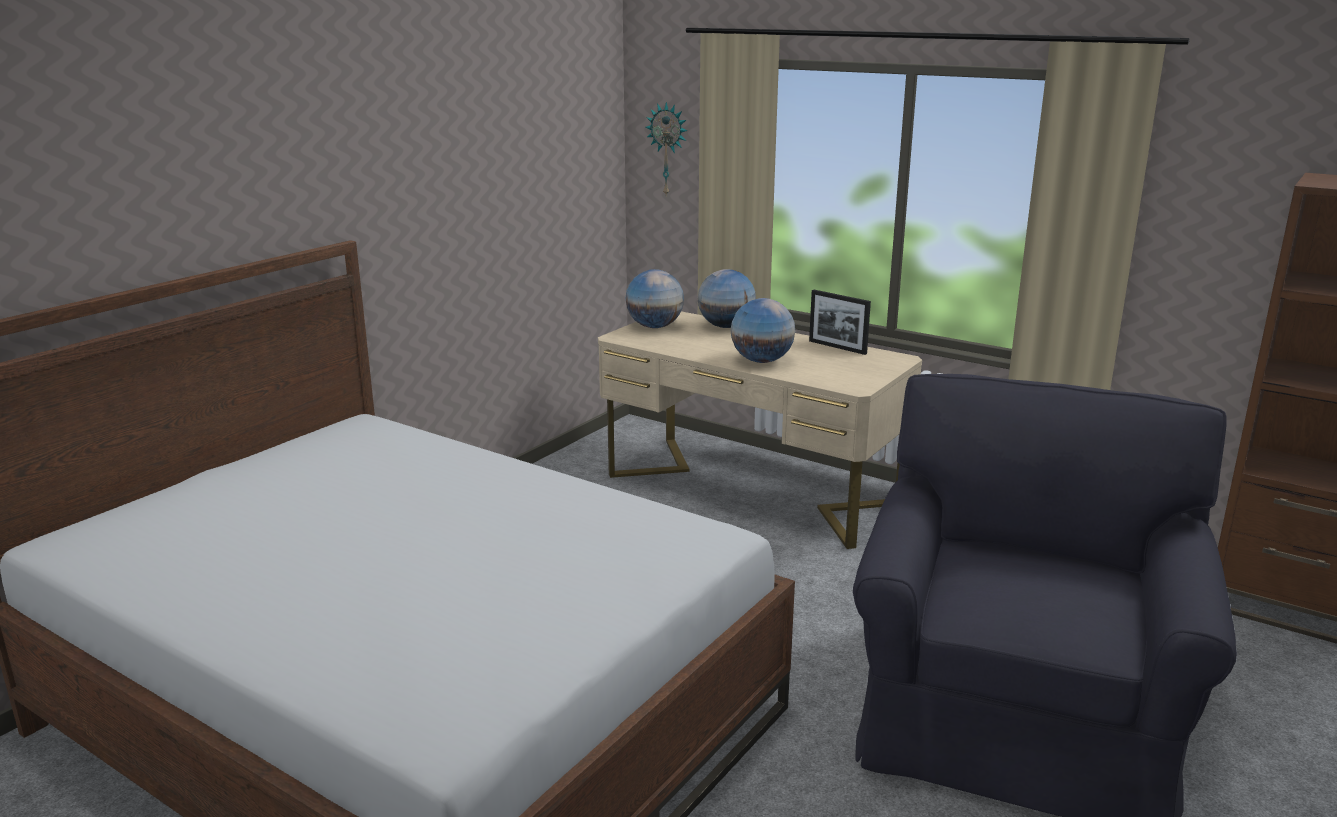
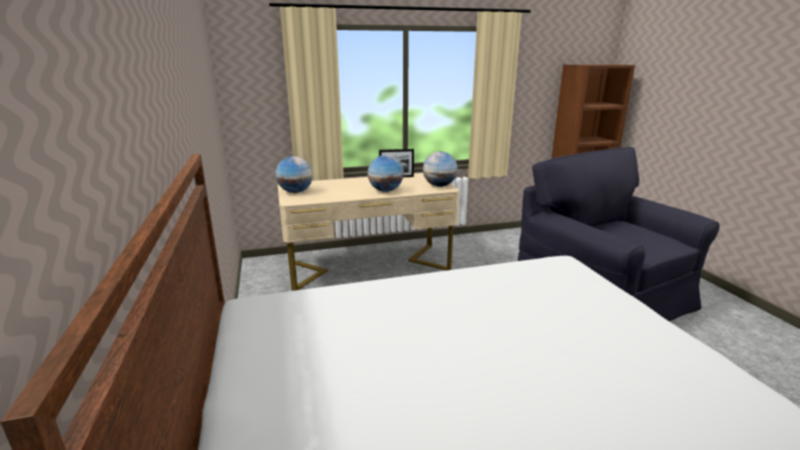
camera: 50 degrees left, 0 degrees up
(668, 149) = (254, 85): wall clock -> none
(726, 326) = (329, 182): globe -> globe (439, 186)

